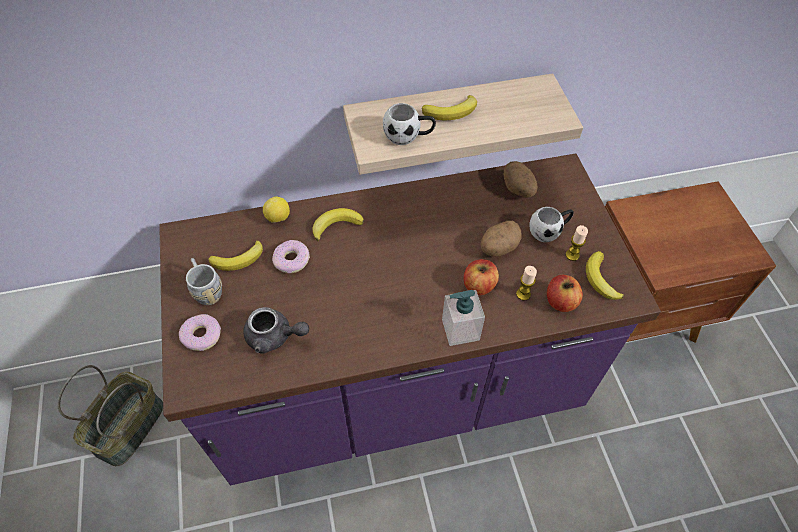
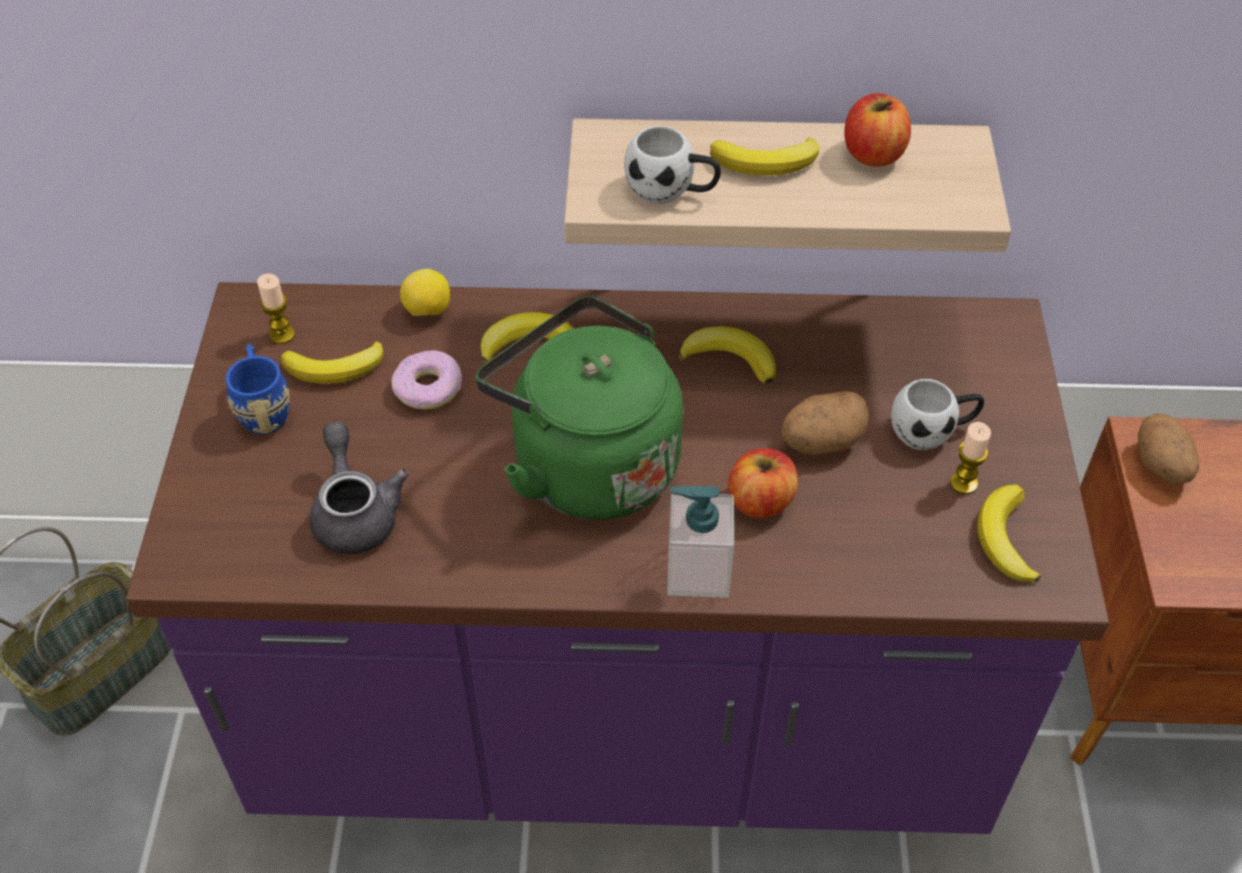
camera: 15 degrees right, 5 degrees down
(202, 335) = (231, 482): donut -> none
(206, 289) = (263, 407): grey mug -> blue mug
(274, 337) = (355, 511): grey teapot -> grey teapot turned 135 degrees counterclockwise
(386, 284) = (587, 463): none -> green kettle
(440, 213) = (730, 359): none -> banana
(518, 189) = (898, 344): potato -> potato (1161, 466)
(523, 294) = (841, 534): candle -> candle (282, 335)
(560, 301) = (910, 562): apple -> apple (873, 154)

